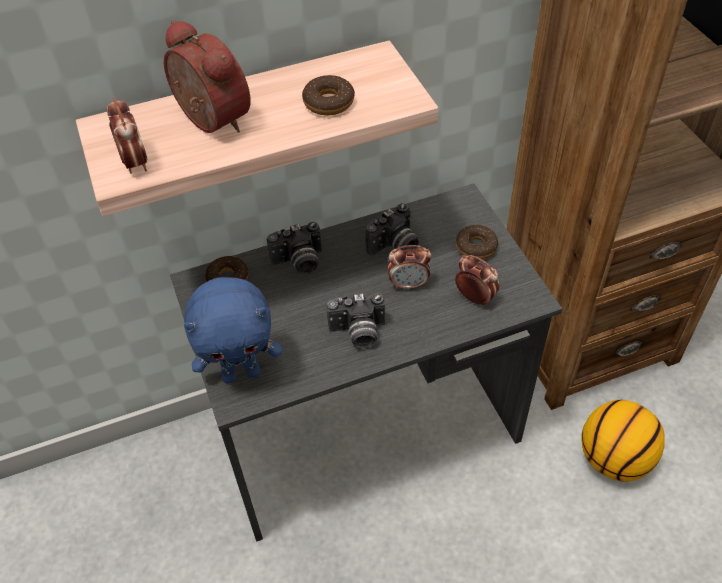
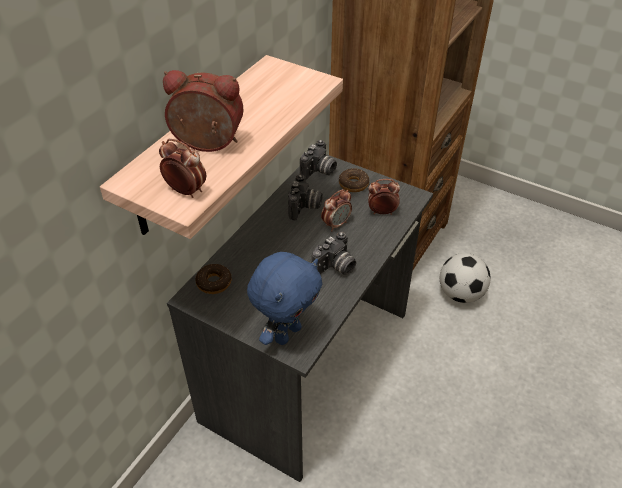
camera: 40 degrees left, 5 degrees down
(299, 262) = (253, 247): camera -> camera (319, 172)
(328, 102) = (274, 102): donut -> none
(614, 459) = (460, 293): basketball -> football

